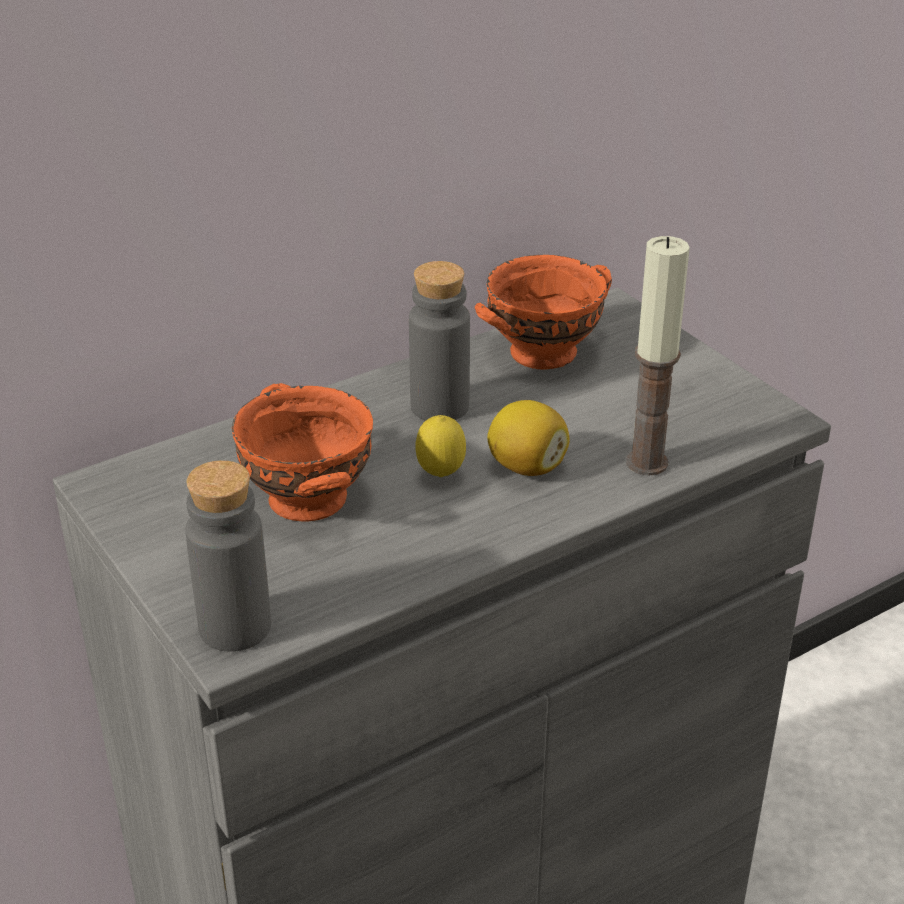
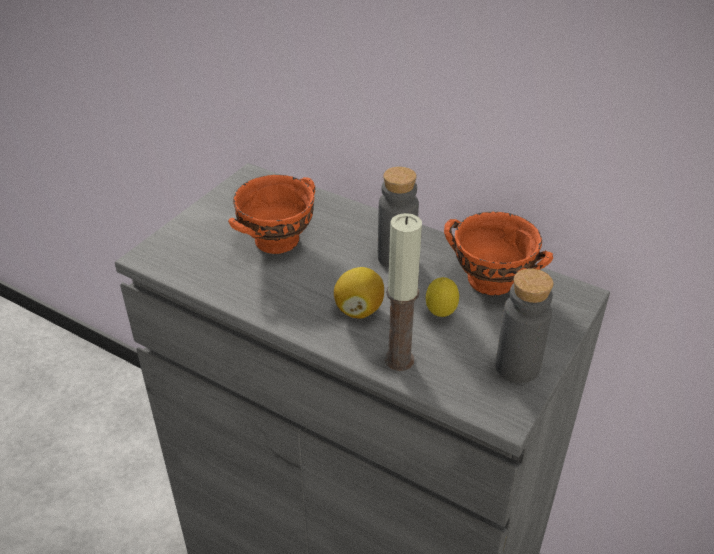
camera: 65 degrees right, 5 degrees up
(235, 627) = (161, 253): grey bottle -> grey bottle (517, 367)
(440, 476) = (327, 279): lemon -> lemon (440, 315)

